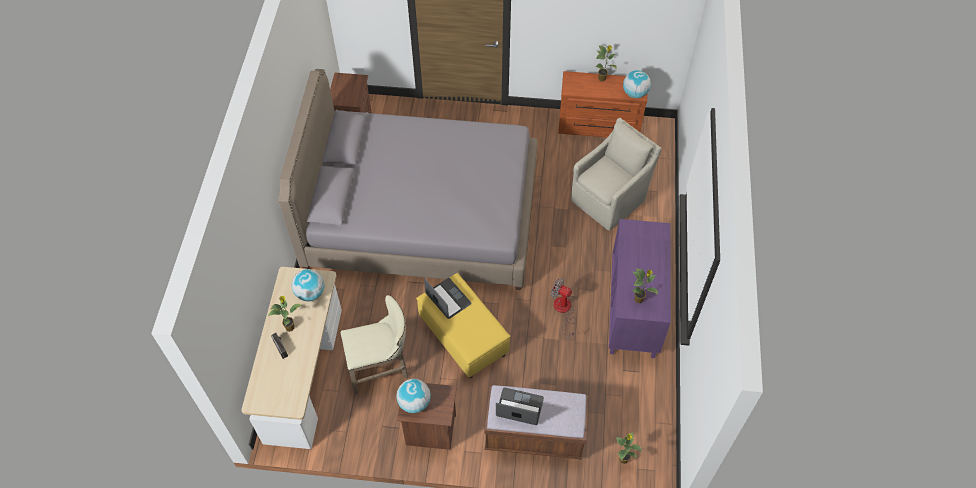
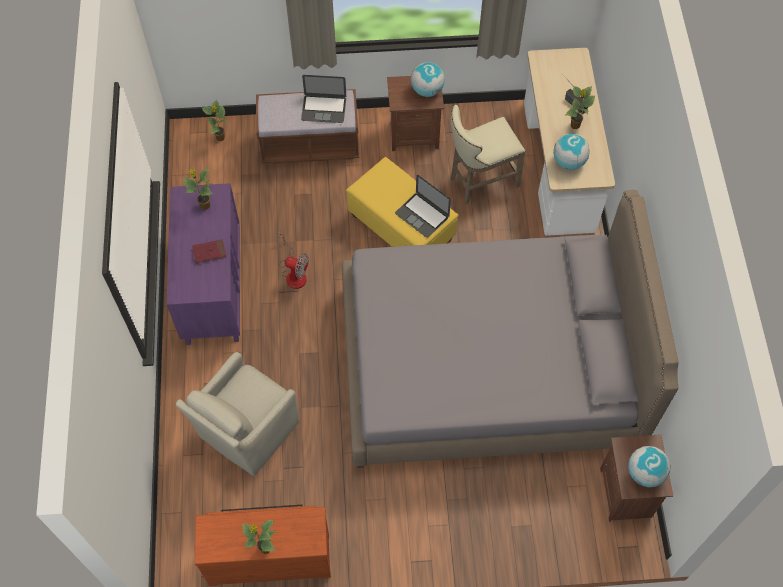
camera: 170 degrees right, 5 degrees up
(634, 93) = (214, 526): globe -> globe (645, 473)
(635, 258) = (209, 252): none -> red book

